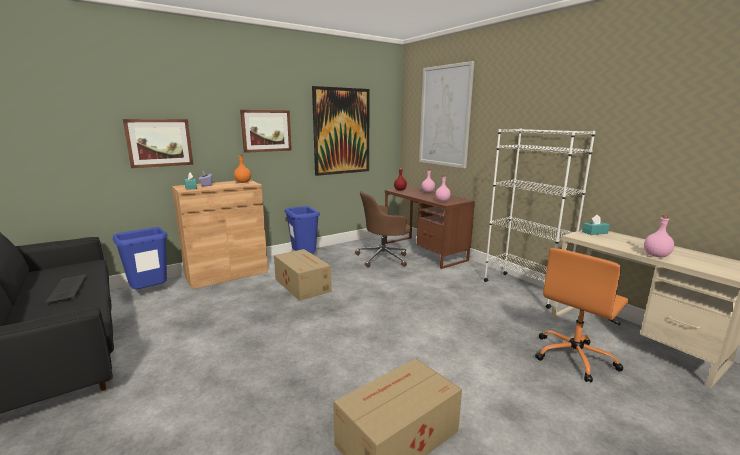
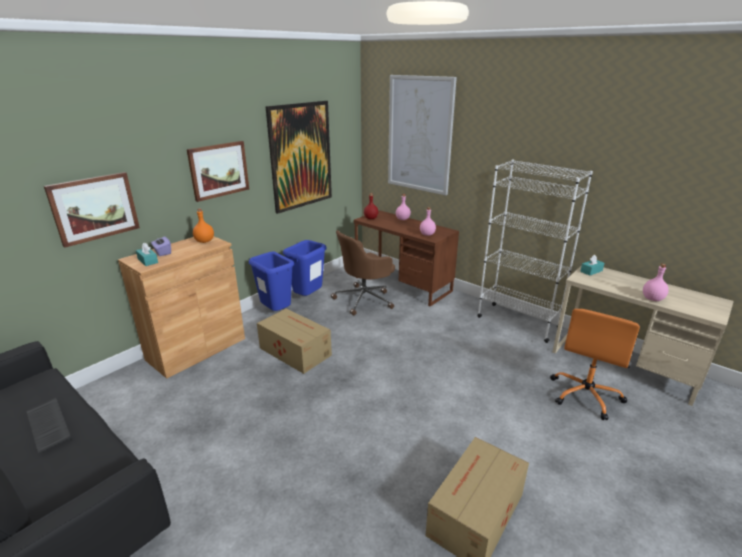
camera: 15 degrees left, 10 degrees up
(149, 293) = (116, 393): blue trash can -> blue trash can (308, 298)

